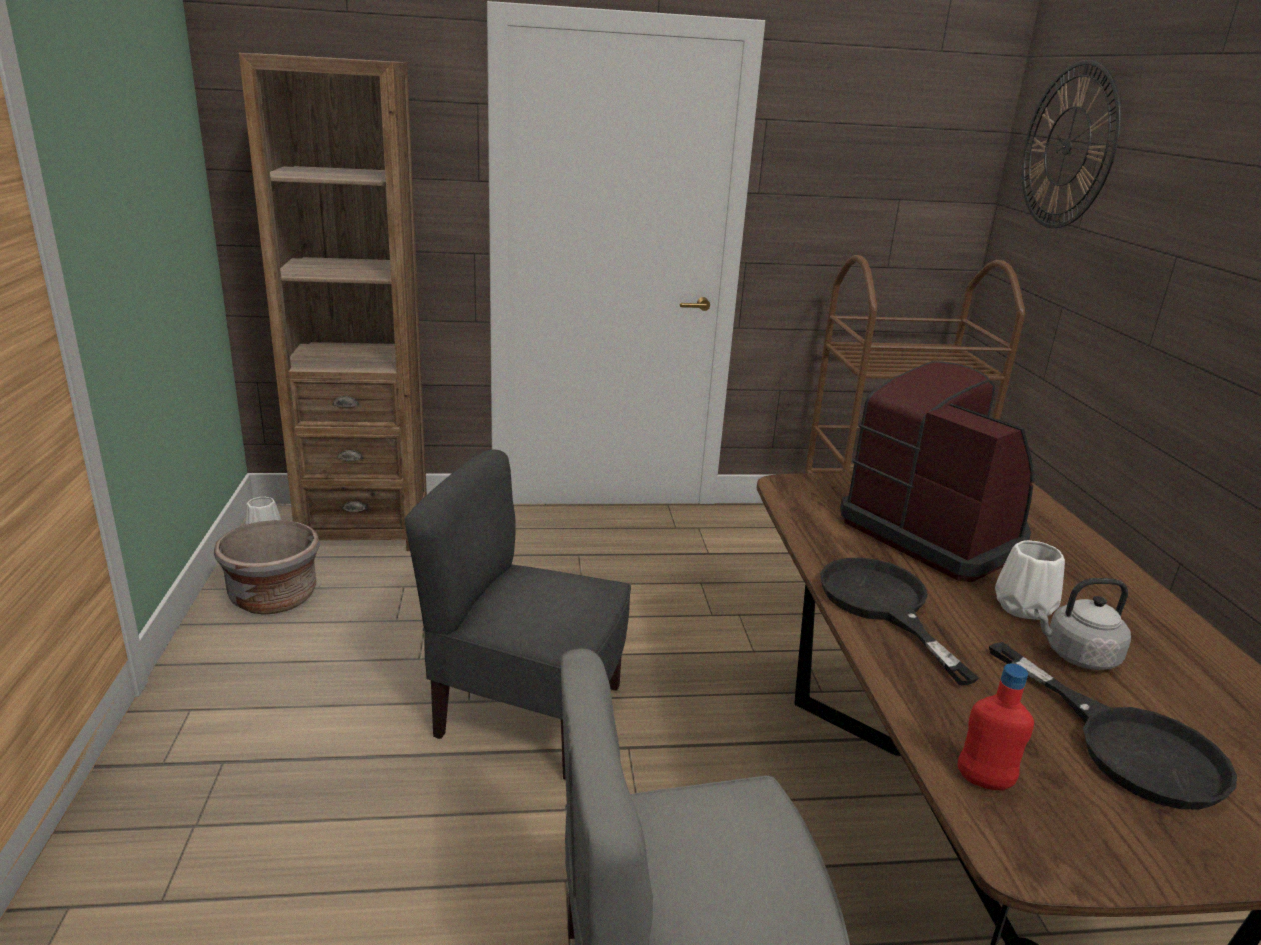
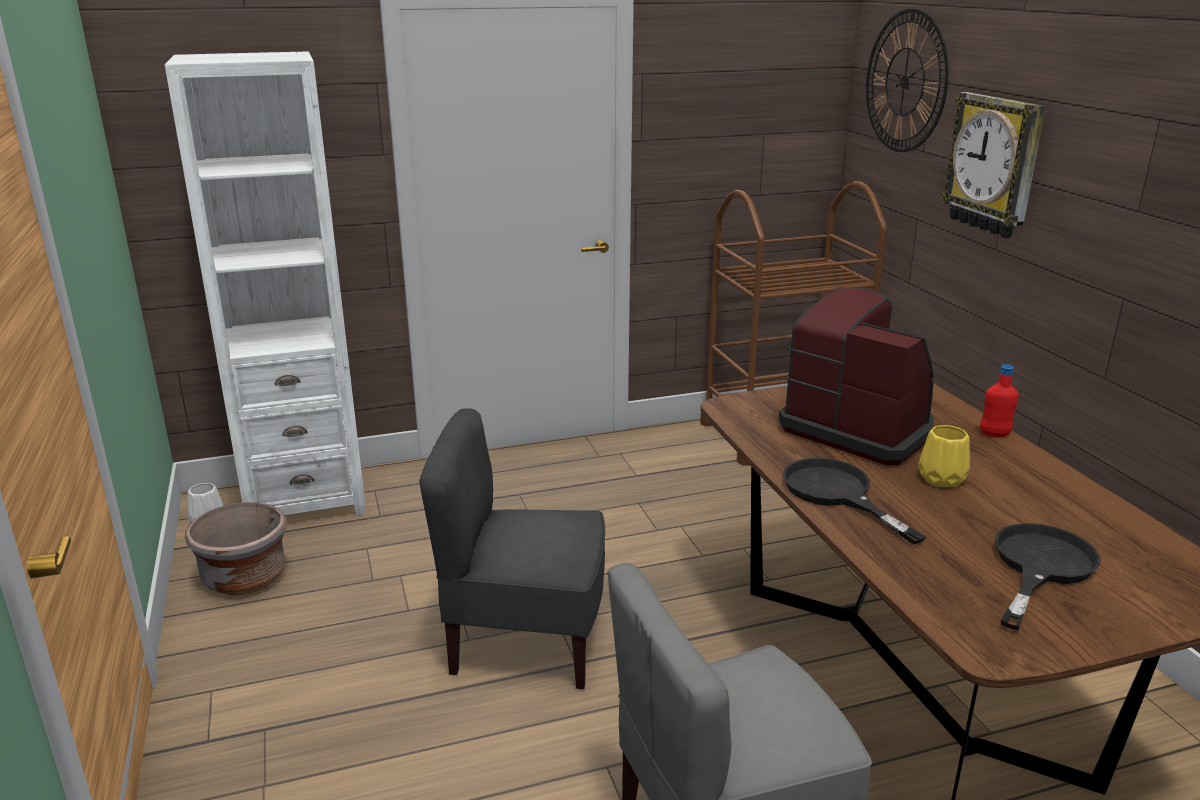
camera: 10 degrees left, 0 degrees up
(365, 528) = (306, 499): brown bookcase -> white bookcase
(984, 781) = (949, 608): red bottle -> red bottle (994, 434)
(1024, 608) = (942, 479): white vase -> yellow vase
(1077, 656) = (989, 509): grey kettle -> none
(1127, 745) = (1039, 567): black frying pan -> black frying pan turned 105 degrees counterclockwise
(1160, 243) = (994, 164): none -> wall clock

